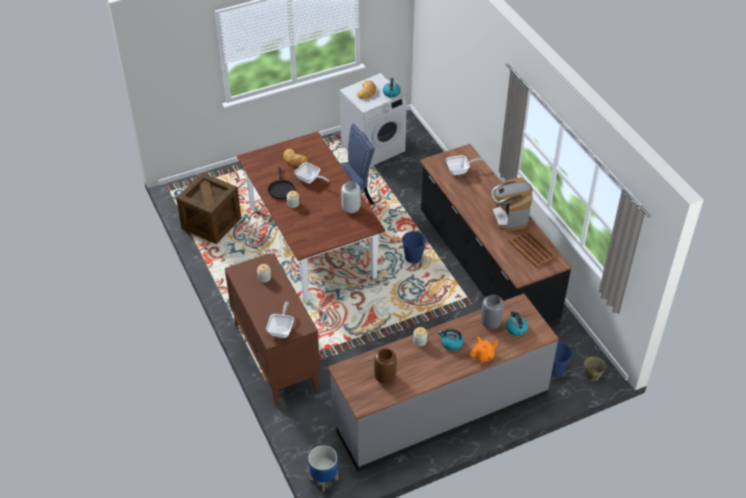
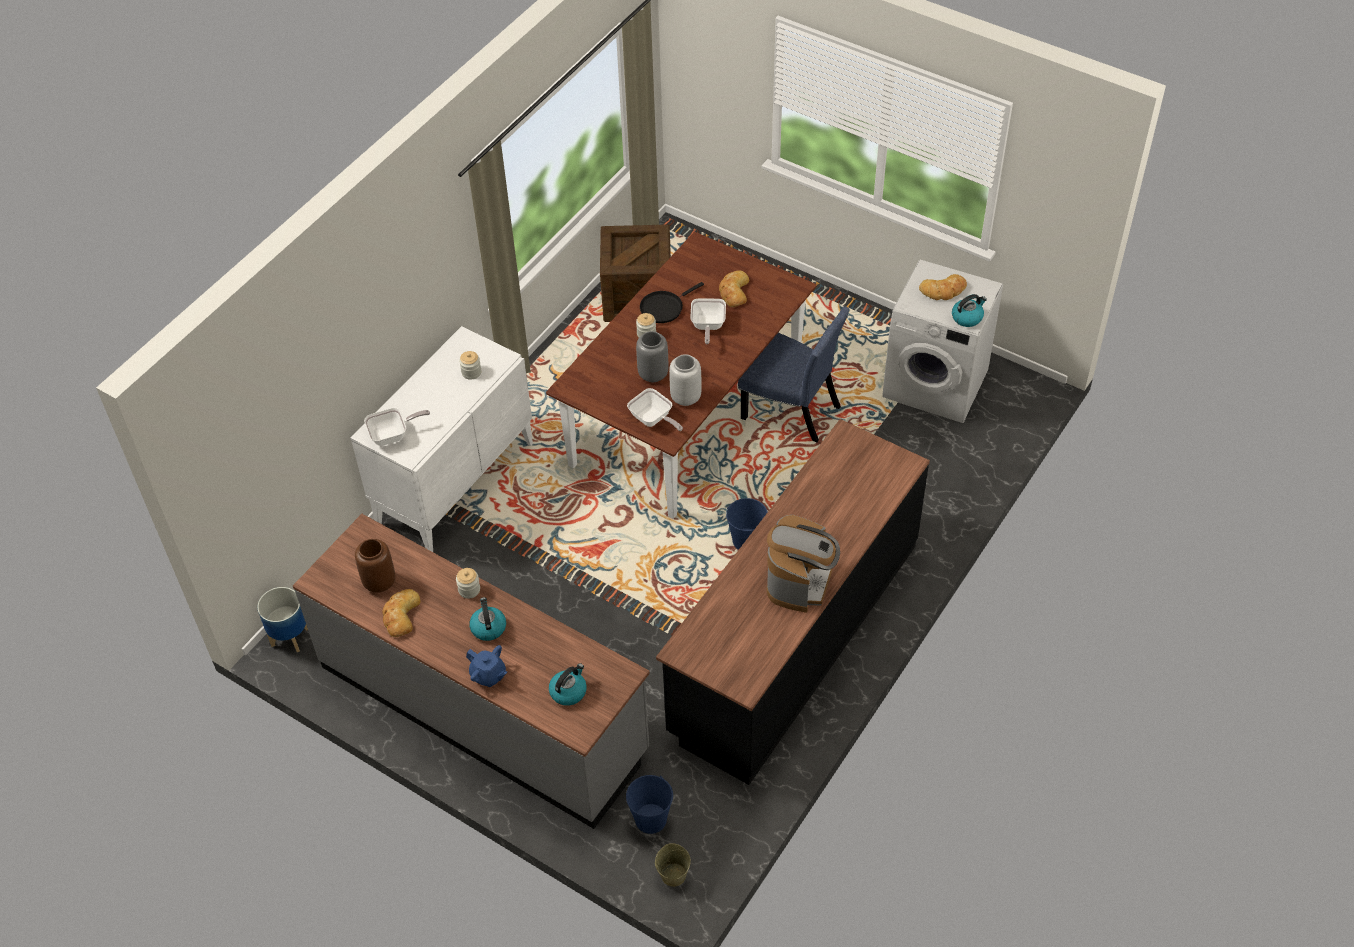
camera: 60 degrees right, 5 degrees up
(276, 356) = (456, 484): brown cabinet -> white cabinet
(415, 377) = (400, 615): none -> bread
(460, 170) = (855, 476): frying pan -> frying pan (653, 420)
(483, 356) = (488, 675): orange teapot -> blue teapot
(490, 323) = (558, 655): grey vase -> grey vase (653, 374)
(509, 217) = (799, 582): coffee machine -> coffee machine turned 150 degrees clockwise
(532, 249) = (750, 641): brown tray -> none

